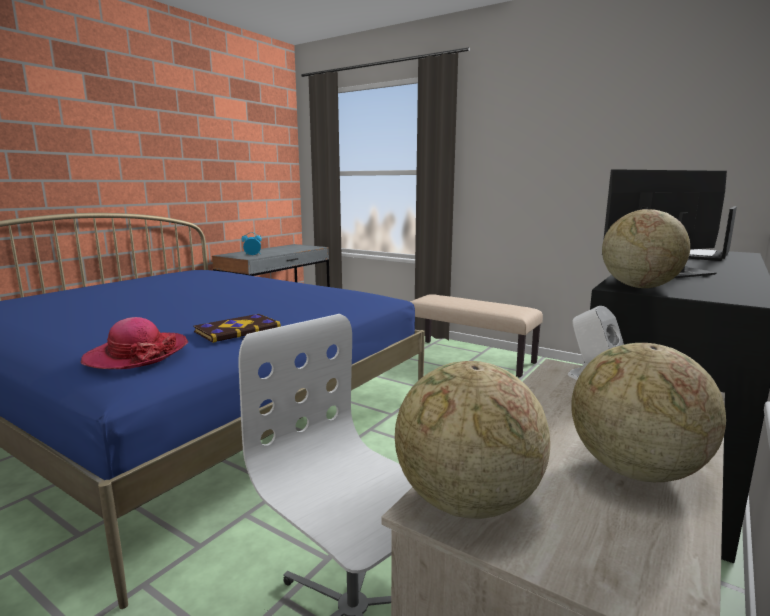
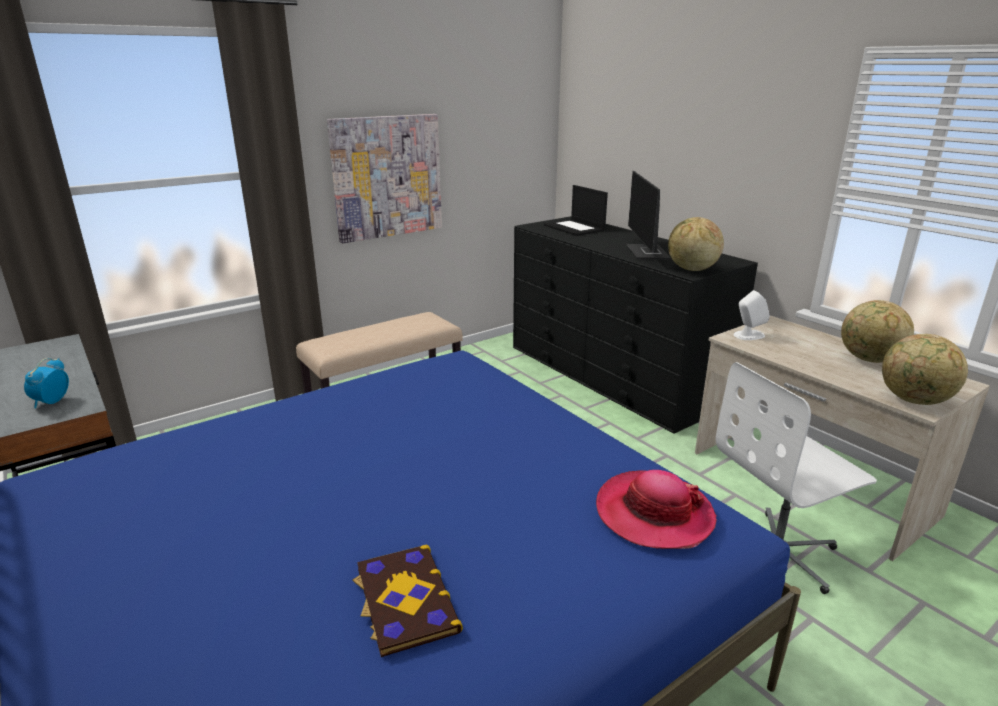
camera: 70 degrees left, 10 degrees up
(237, 330) = (577, 447): book -> book (404, 600)
(532, 183) = (387, 177): none -> picture

